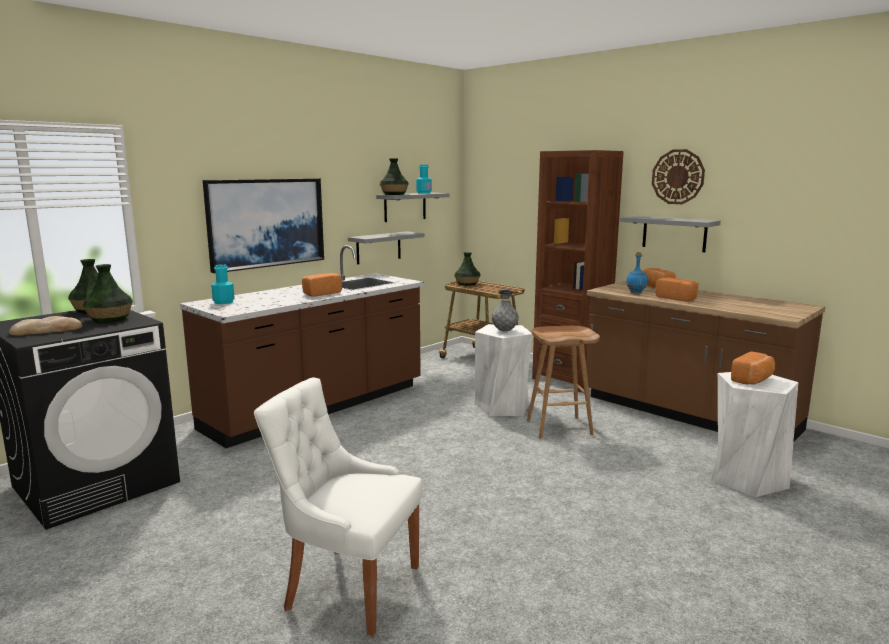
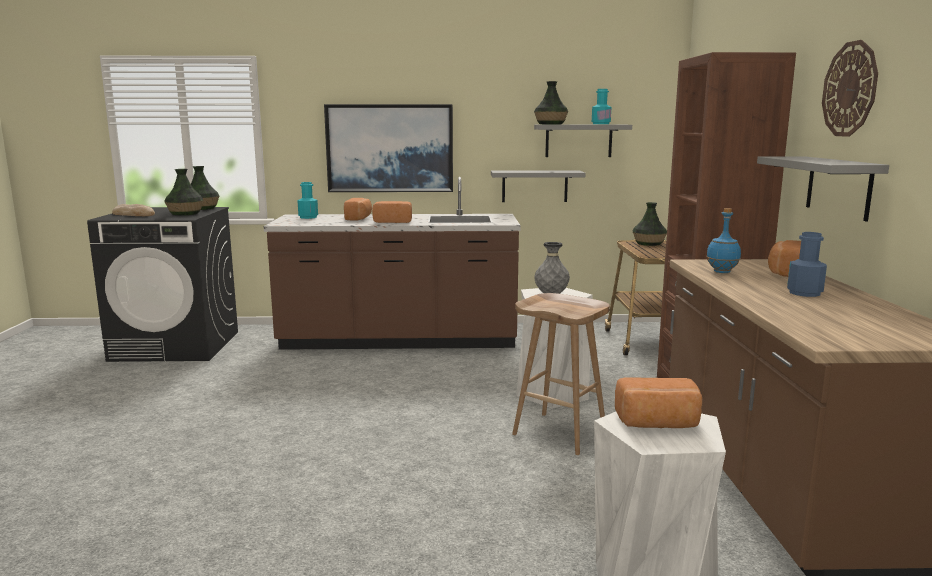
camera: 45 degrees right, 0 degrees up
(348, 586) = (122, 467): white chair -> none
(677, 298) = (753, 287): bread -> bread (359, 218)
(701, 297) = (804, 293): none -> blue bottle

